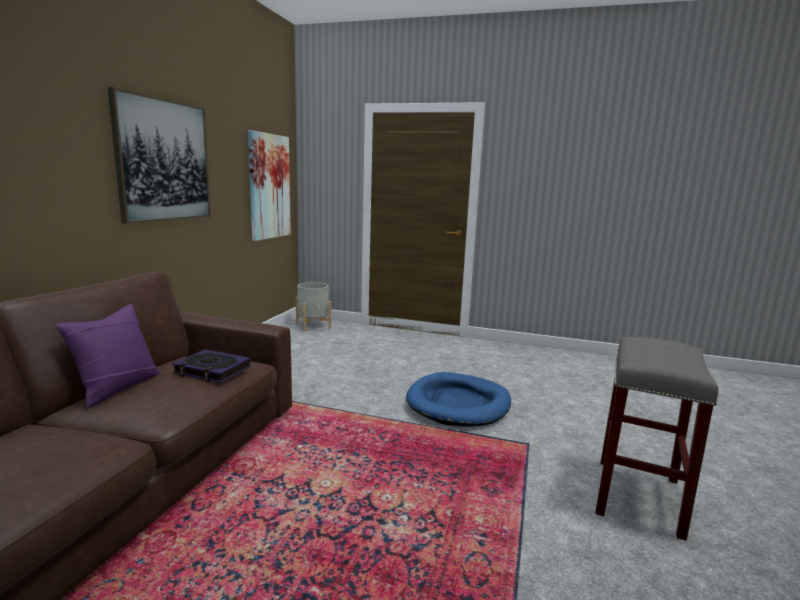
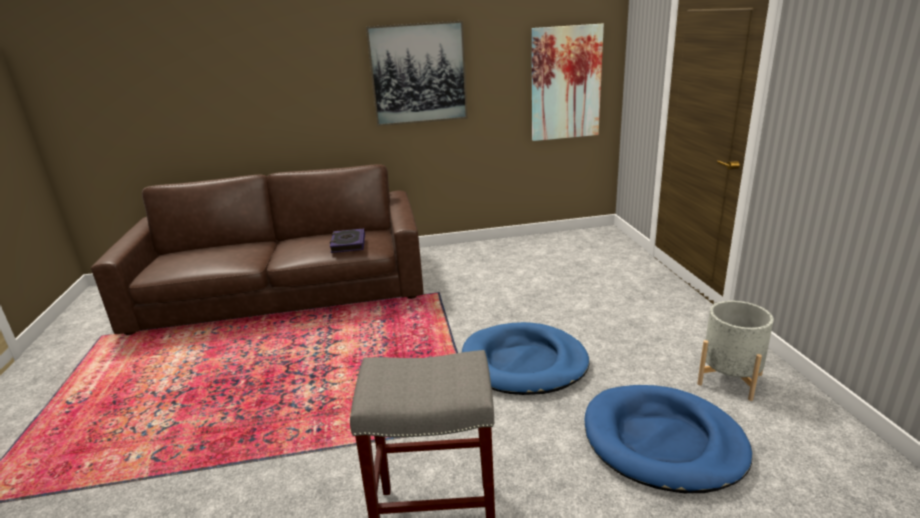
camera: 65 degrees right, 10 degrees up
(117, 388) = (315, 236): purple pillow -> none
(313, 326) = (599, 240): grey planter -> grey planter (729, 379)
(580, 394) = (662, 442): none -> blue dog bed

